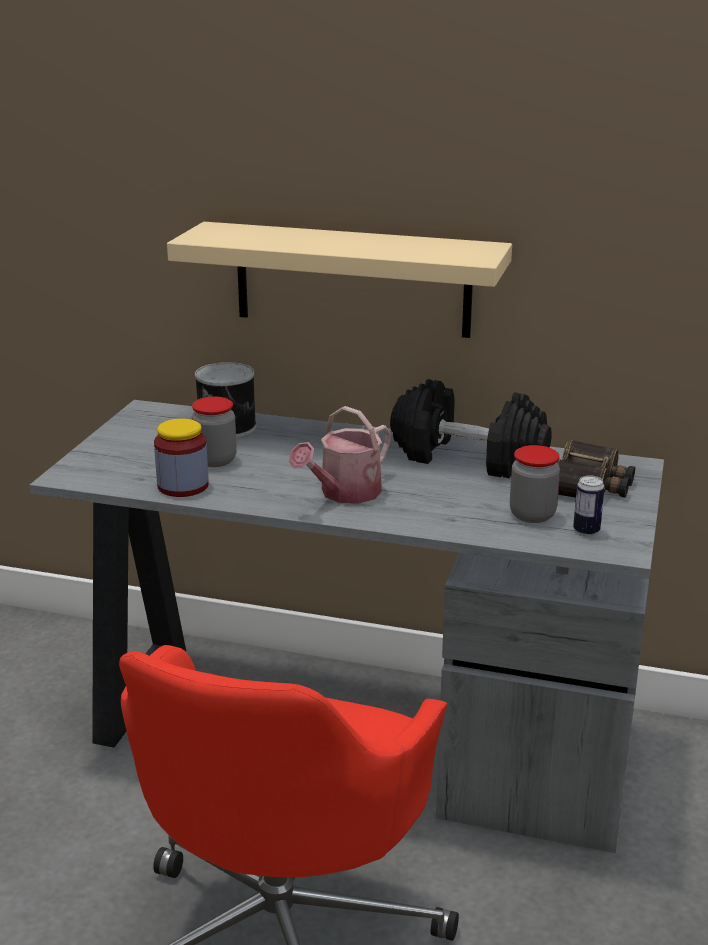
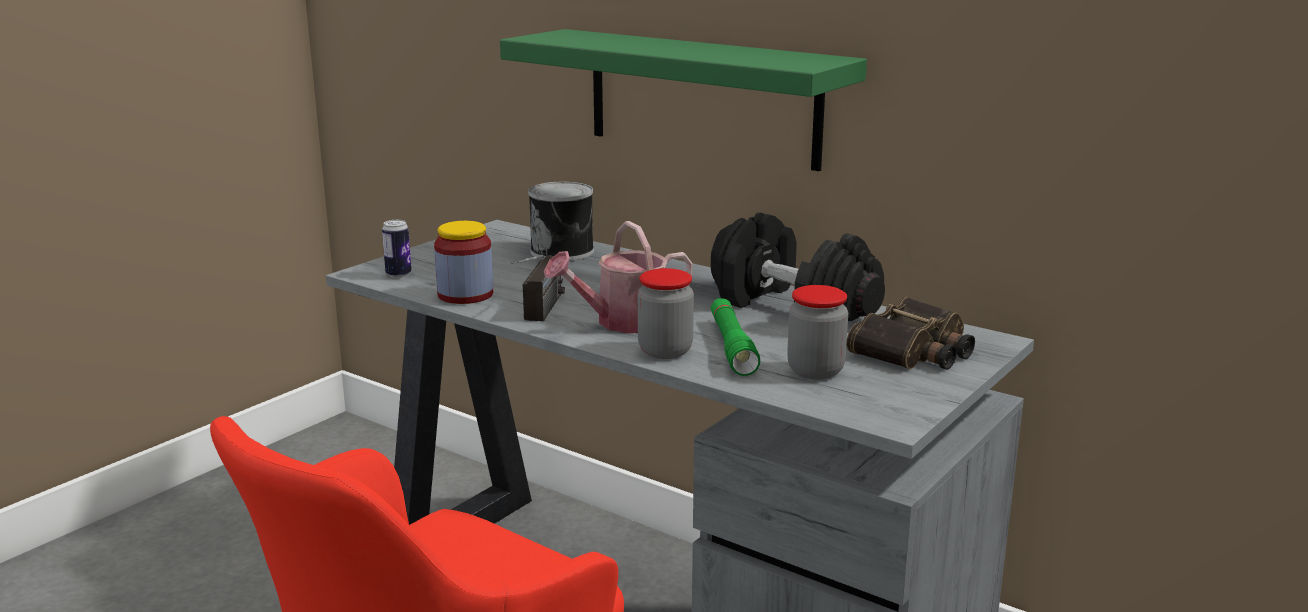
camera: 20 degrees right, 5 degrees down
(215, 460) = (520, 277): jar -> jar (665, 351)
(268, 496) = (540, 314): none -> radio
(352, 279) = (702, 97): beige shelf -> green shelf
(451, 502) = (732, 346): none -> green flashlight
(586, 531) = (866, 395): can -> can (398, 274)

